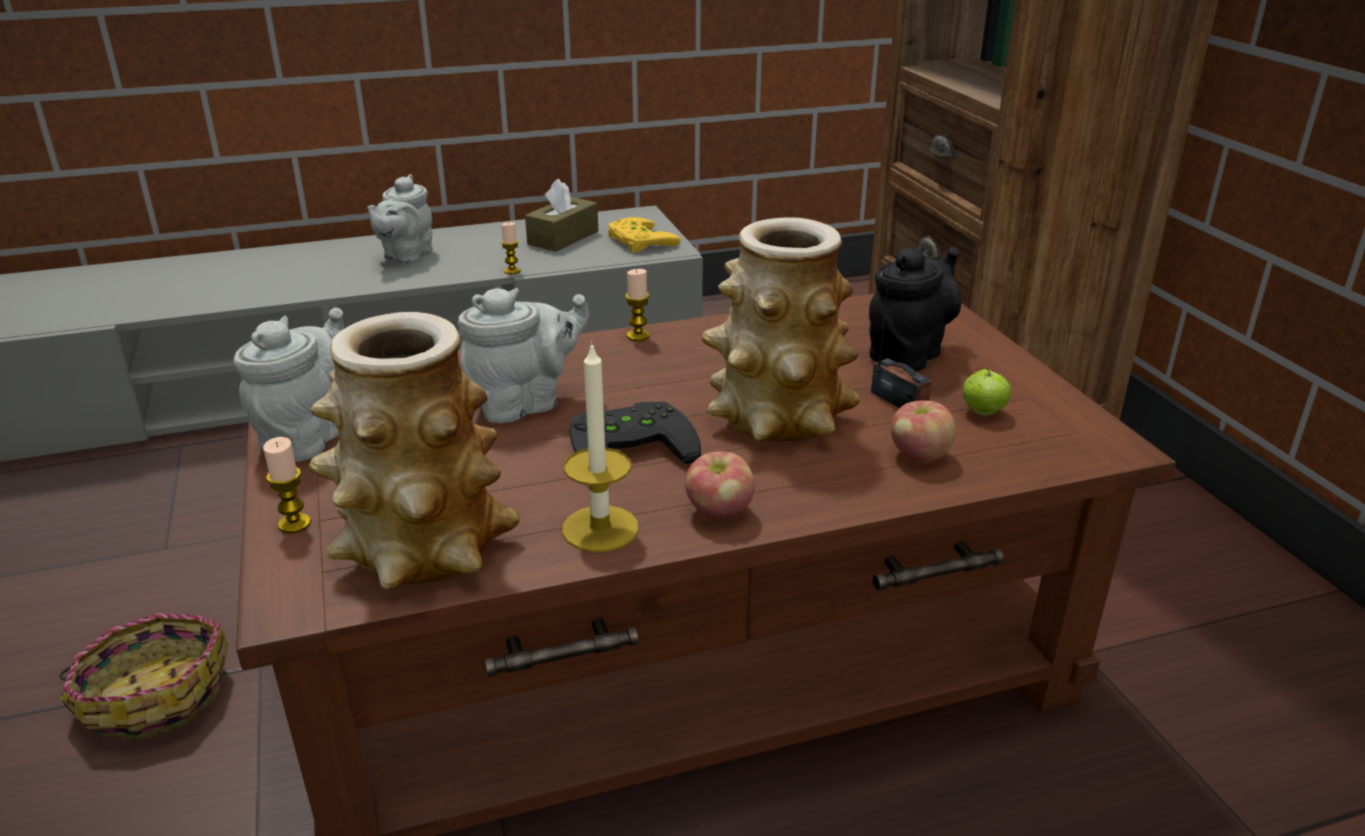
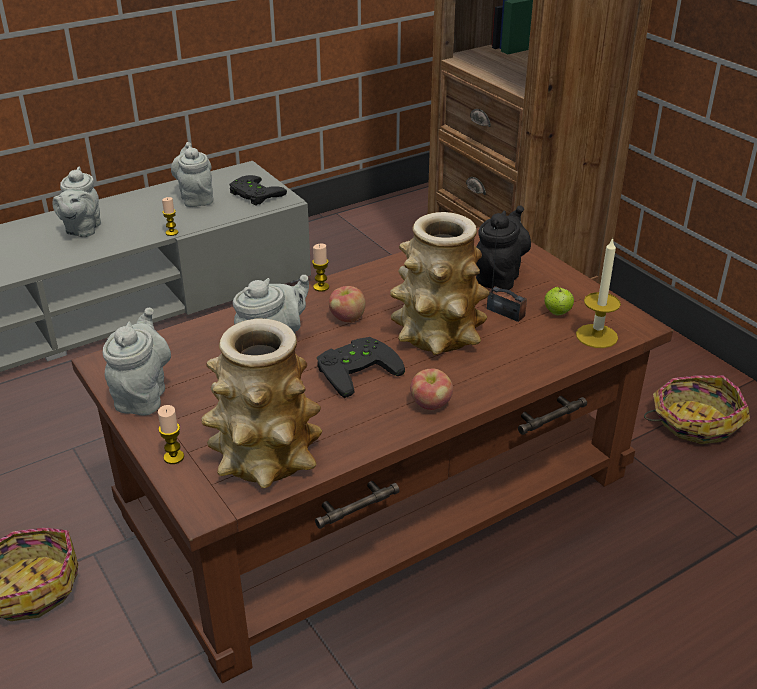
camera: 15 degrees left, 5 degrees up
(563, 237) = (196, 198): brown tissue box -> grey teapot
(600, 528) = (365, 427): candle -> candle (596, 336)
(637, 241) = (253, 195): yellow game controller -> black game controller
(919, 455) = (531, 348): apple -> apple (347, 318)
(1221, 637) = (694, 421): none -> basket

